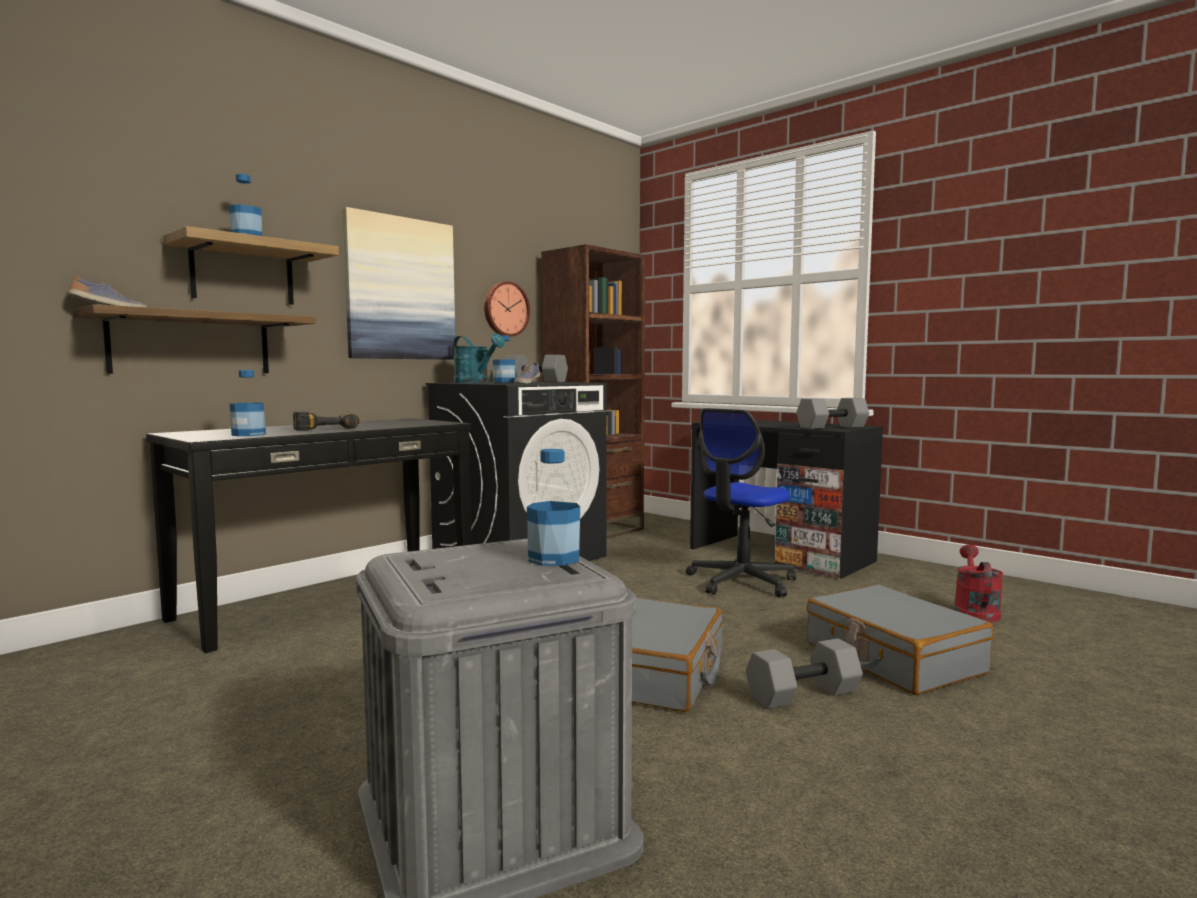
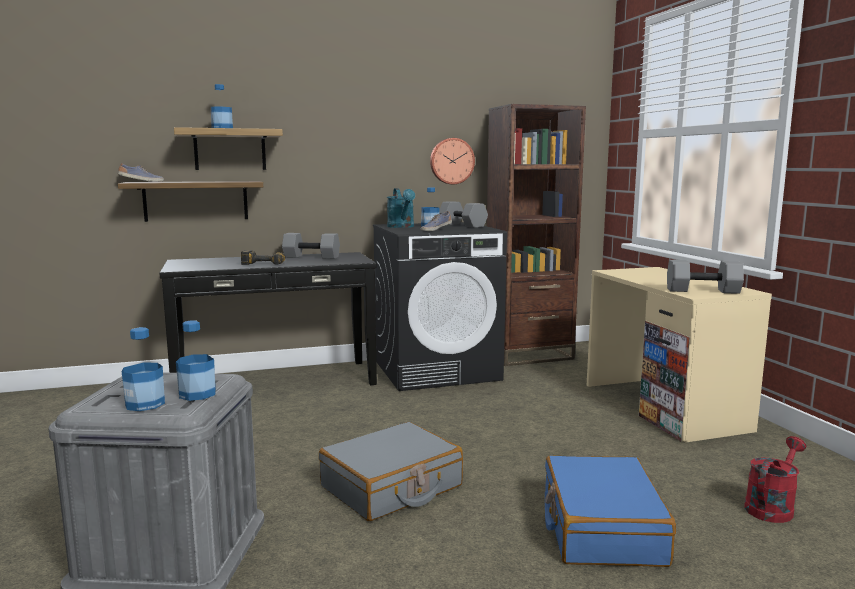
camera: 30 degrees right, 5 degrees up
(249, 434) = (207, 266): bottle -> bottle (145, 404)
(400, 289) = (352, 151): picture -> none
(741, 582) = (581, 426): office chair -> none
(780, 554) = (664, 406): black desk -> beige desk
(803, 695) = (472, 535): grey dumbbell -> grey dumbbell (310, 257)
(892, 658) = (601, 528): grey suitcase -> blue suitcase

